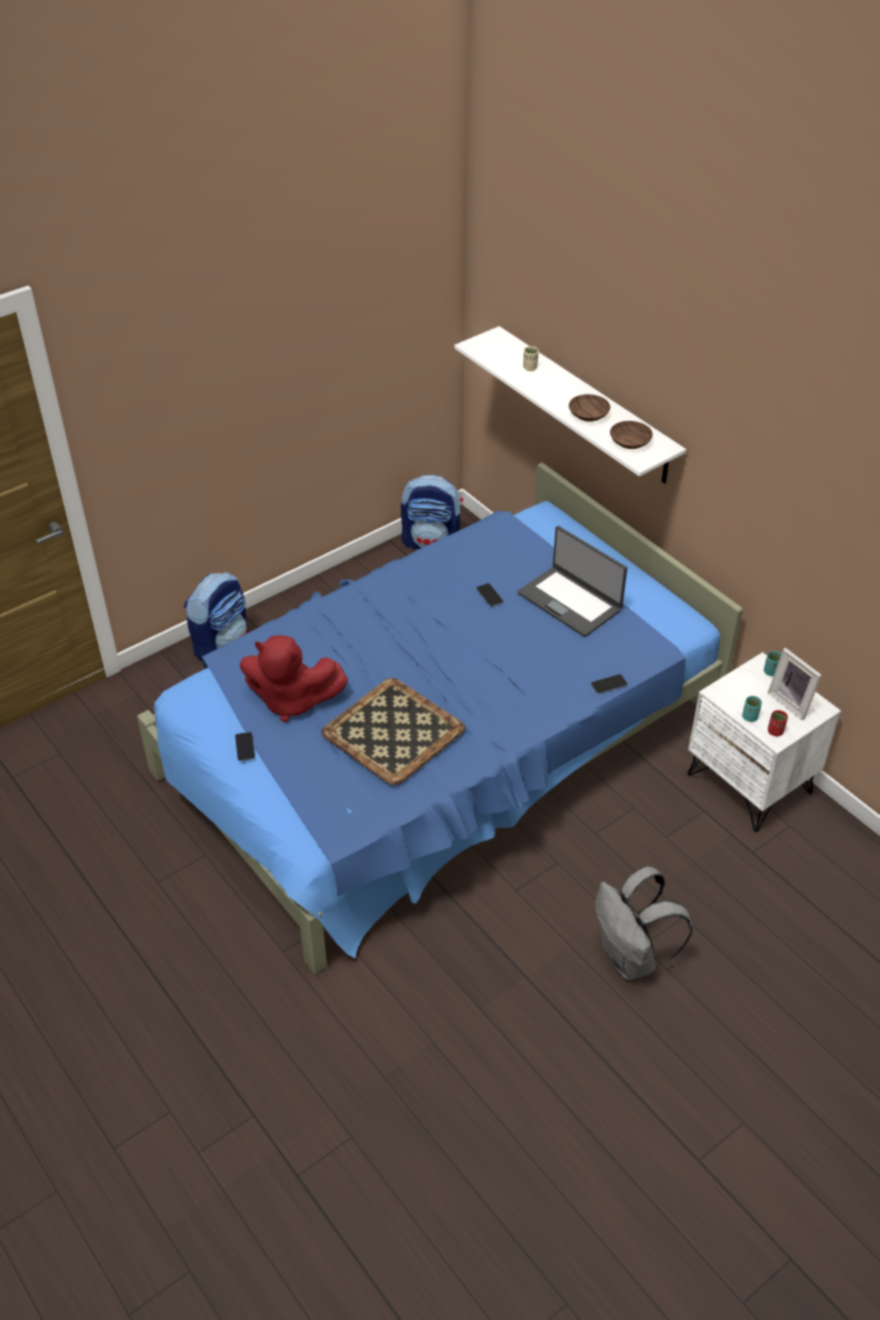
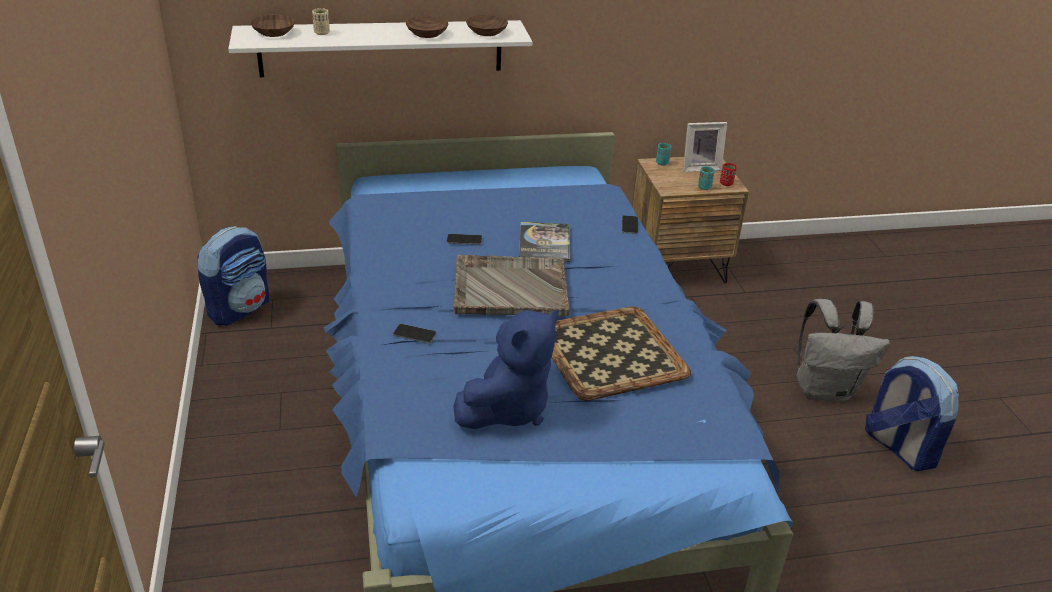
camera: 65 degrees left, 10 degrees down
(221, 644) = (215, 517): backpack -> backpack (898, 447)
(245, 747) = (557, 468): phone -> phone (414, 334)
(291, 700) = (508, 408): red plush toy -> blue plush toy
(436, 645) = (509, 288): none -> grey tray
(504, 349) = (274, 33): none -> brown bowl
(525, 641) = (544, 243): none -> book
(570, 601) = (511, 206): laptop -> none
(750, 783) = (676, 266): white nightstand -> brown nightstand

